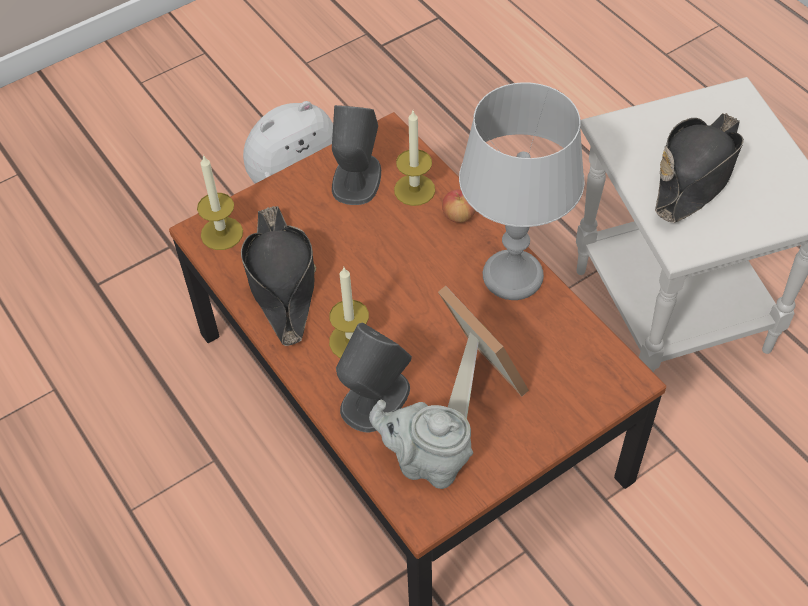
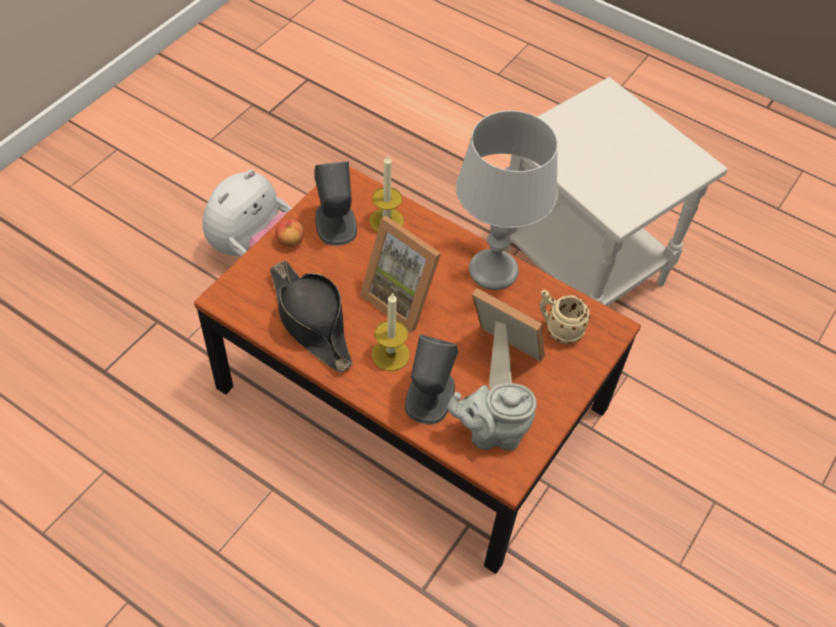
camera: 25 degrees left, 0 degrees up
(222, 233) = (242, 295): candle -> none
(395, 281) = (403, 297): none -> picture frame
(458, 215) = (430, 233): apple -> apple (290, 241)
(560, 364) = (558, 329): none -> beige mug
(696, 174) = (606, 158): black hat -> none

